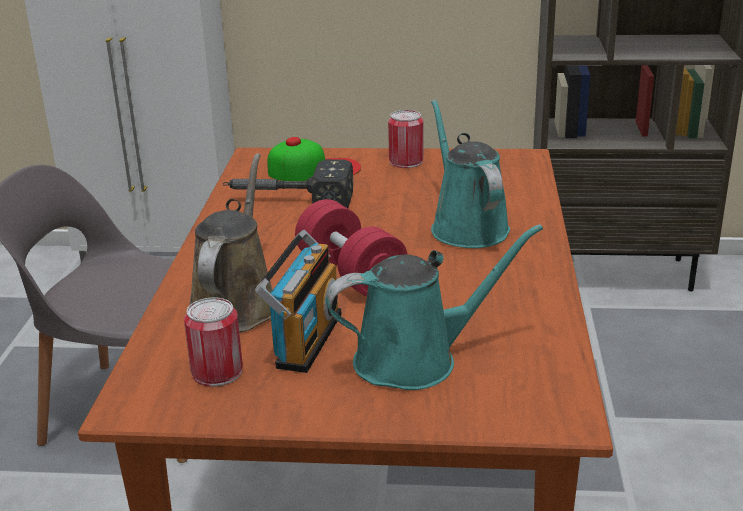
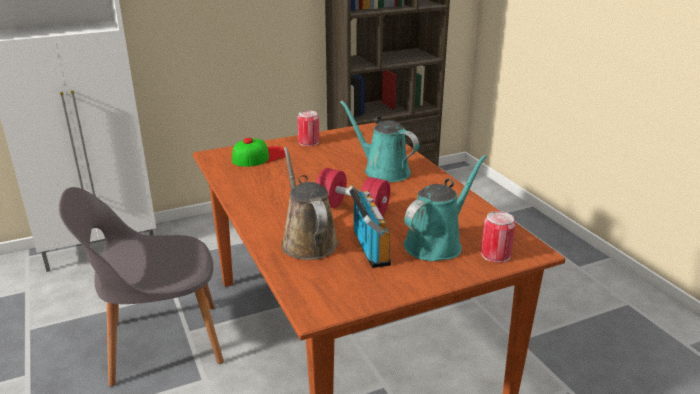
camera: 30 degrees left, 0 degrees up
(217, 372) = (342, 279): can -> can (495, 254)
(287, 200) = (265, 177): hammer -> none

